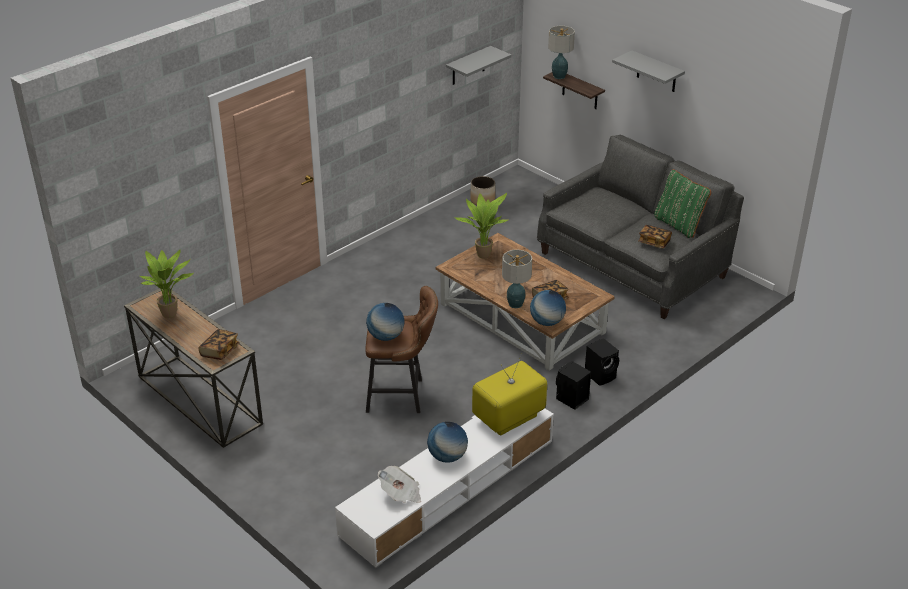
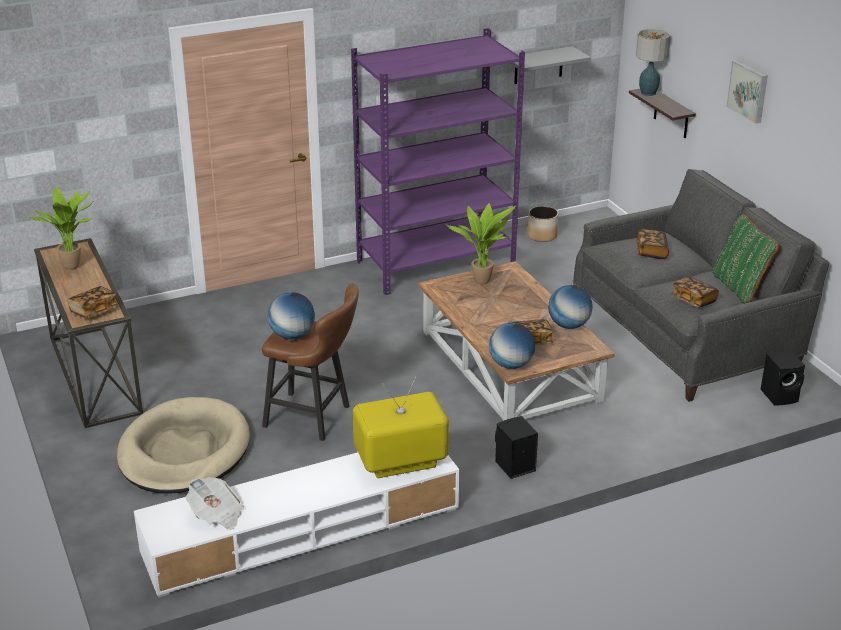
camera: 20 degrees right, 5 degrees down
(317, 448) = (184, 451): none -> beige dog bed
(415, 242) = (436, 263): none -> purple bookcase
(447, 456) = (299, 487): globe -> globe (569, 325)
(515, 304) = (485, 338): table lamp -> none
(601, 375) = (568, 448): black speaker -> black speaker (780, 396)
(602, 207) = (651, 252): none -> book
(656, 72) = (748, 91): grey shelf -> picture

